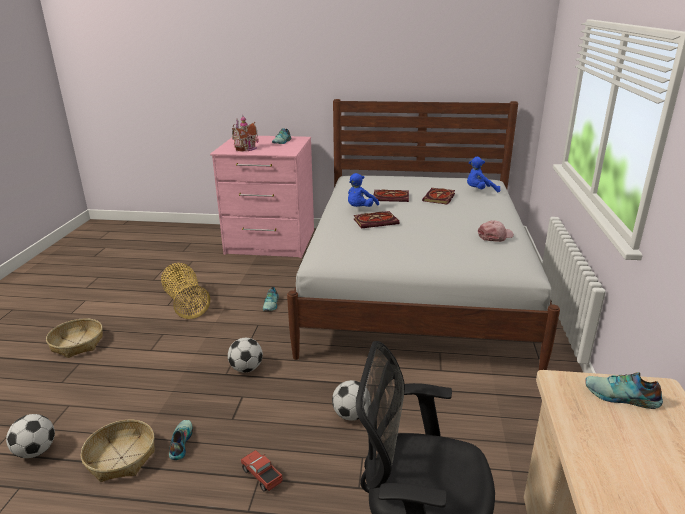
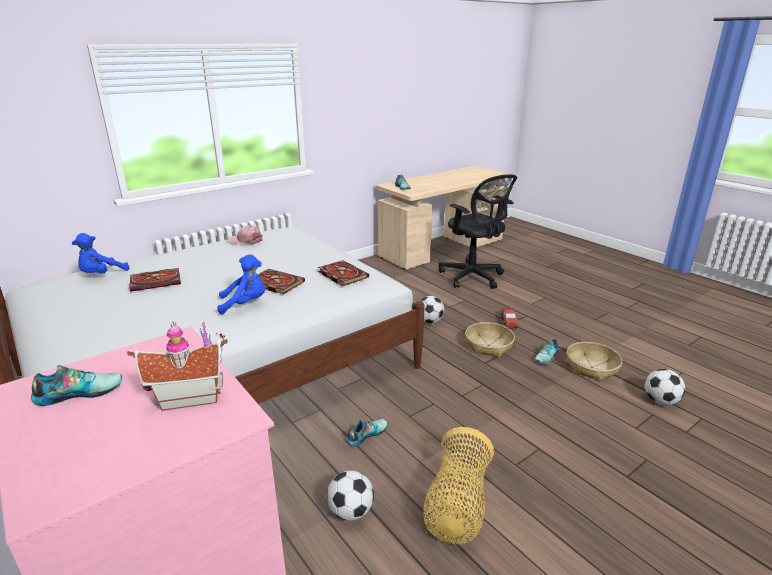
camera: 135 degrees left, 0 degrees up
(77, 344) = (630, 513): basket -> basket (488, 345)
(246, 368) = (463, 379): football -> football (350, 511)
(392, 197) = (181, 303): book -> book (341, 274)
(479, 191) = (102, 275): blue plush toy -> blue plush toy turned 90 degrees clockwise

